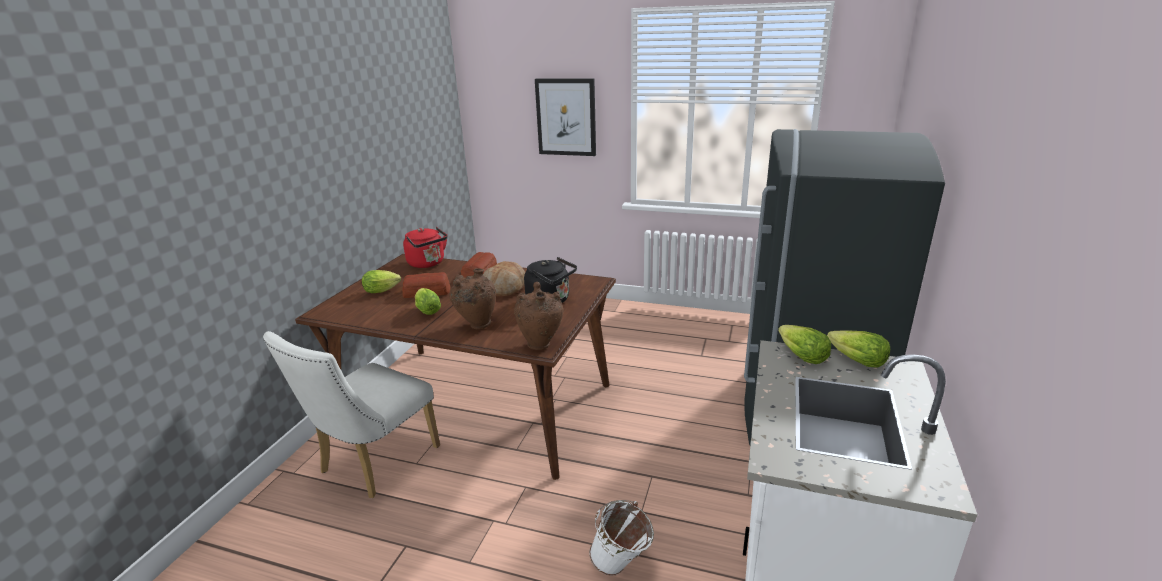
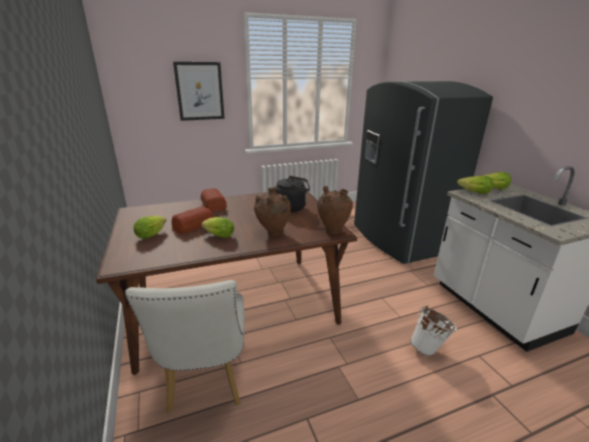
camera: 40 degrees left, 0 degrees up
(428, 263) = (158, 209): red kettle -> none
(505, 288) = (249, 208): bread -> none

